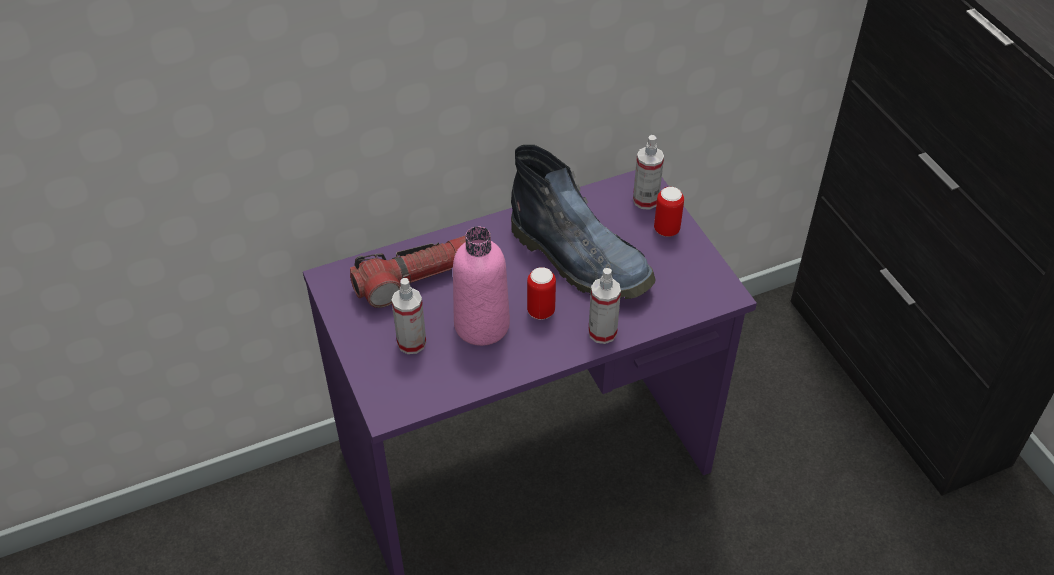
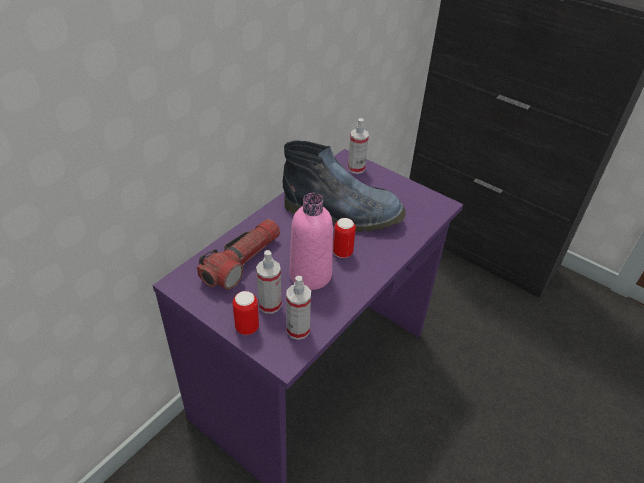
camera: 30 degrees left, 5 degrees down
(602, 332) = (391, 252): spray bottle -> spray bottle (298, 330)
(666, 230) = (381, 181): can -> can (247, 327)

